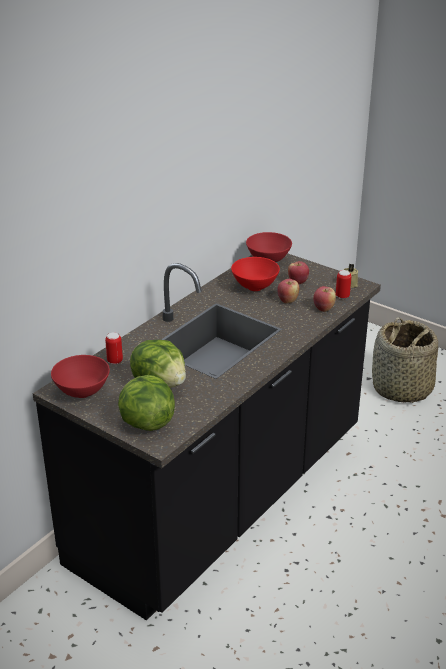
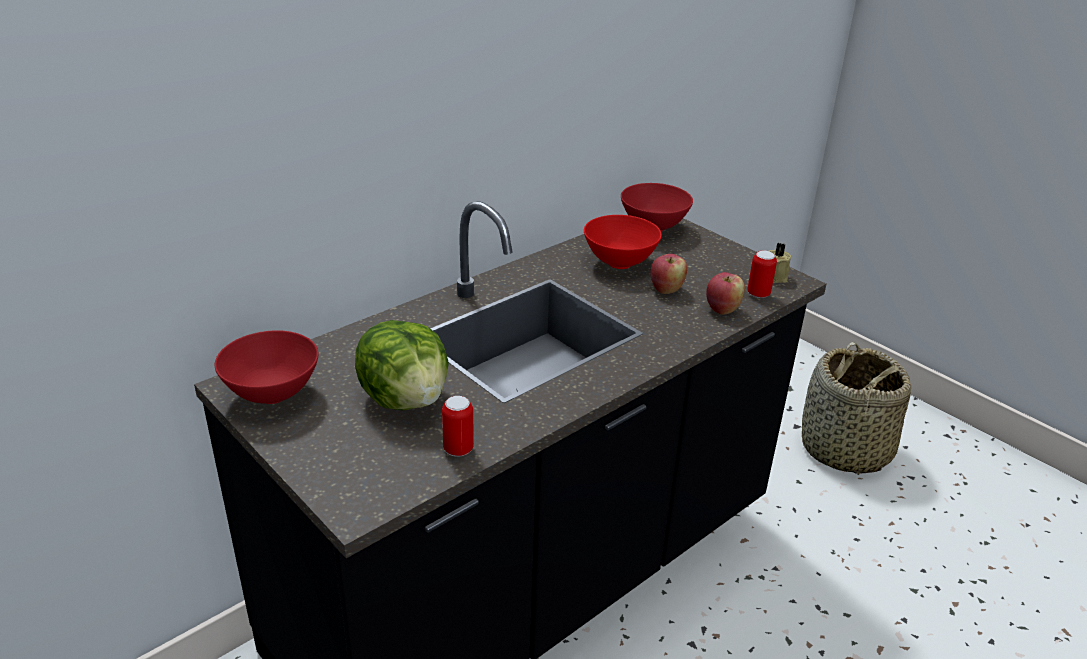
camera: 10 degrees right, 0 degrees up
(115, 361) = (351, 349): can -> can (458, 449)
(146, 422) = (351, 465): lettuce -> none
(298, 282) = (691, 263): apple -> none

